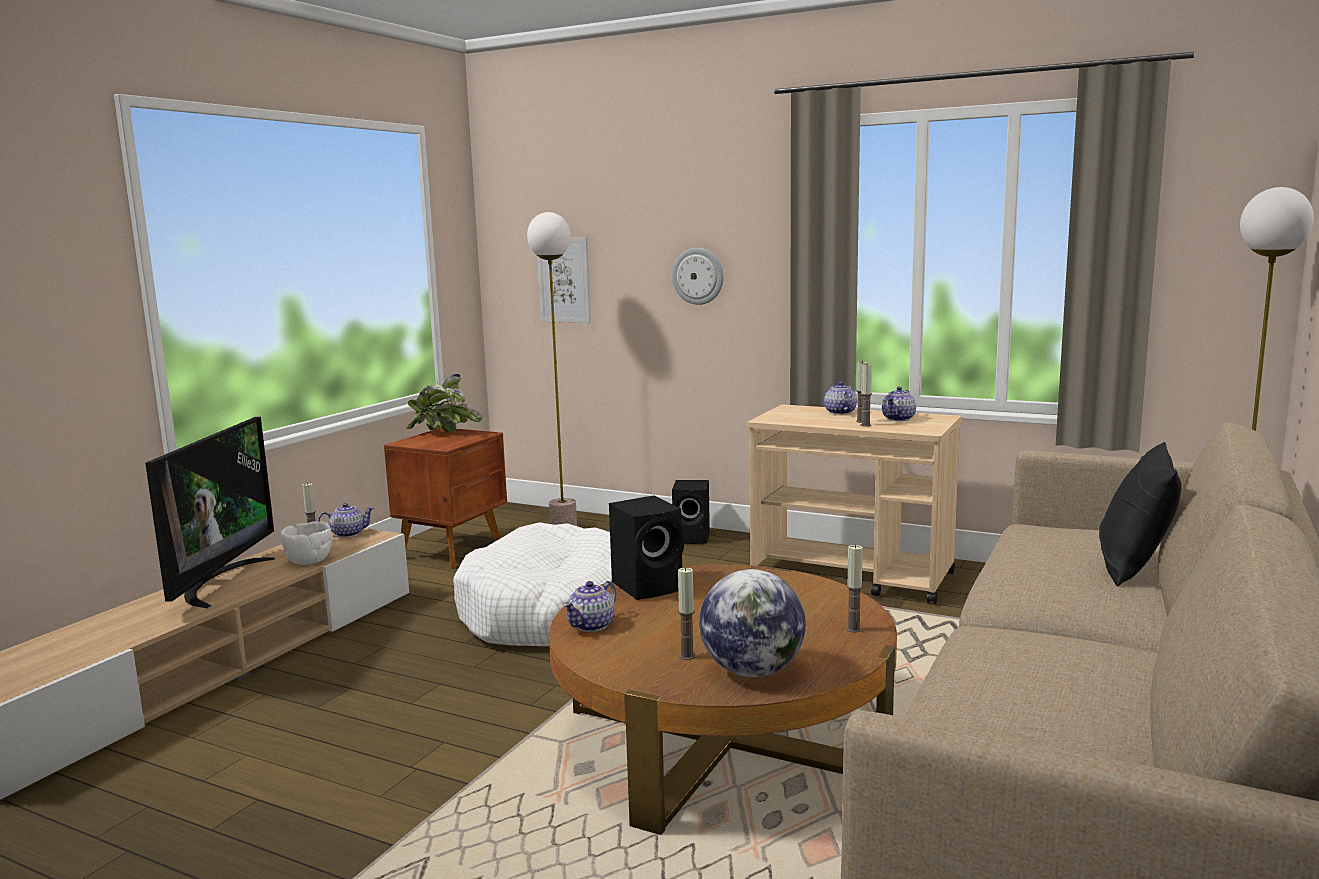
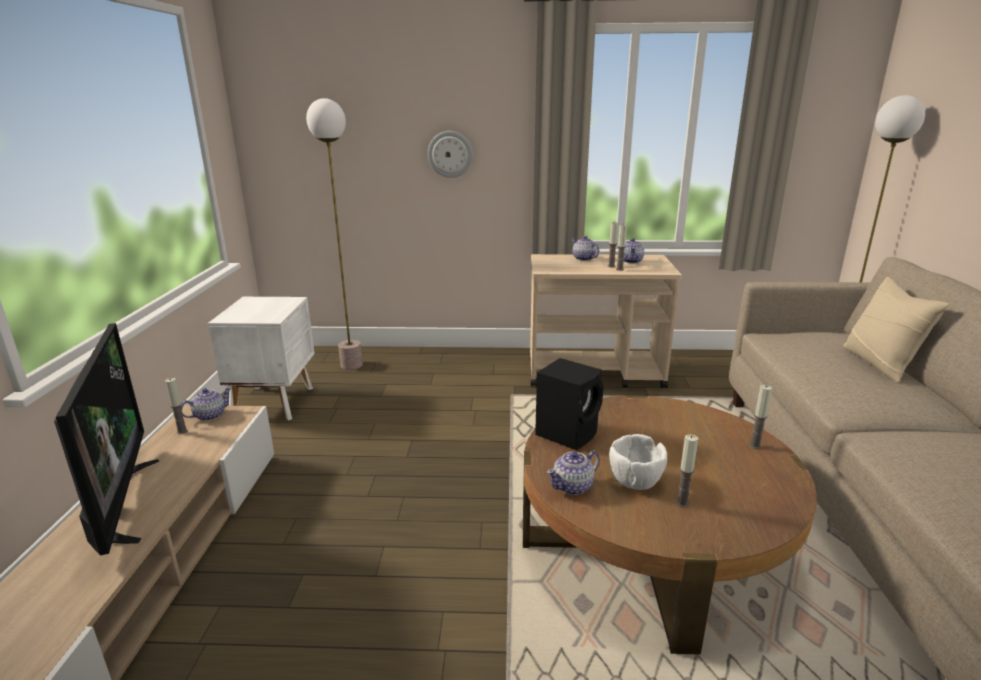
camera: 25 degrees left, 10 degrees up
(308, 560) = (197, 455): white bowl -> white bowl (635, 481)
(443, 433) = (252, 303): potted plant -> none
(453, 551) = (274, 402): brown nightstand -> white nightstand
(547, 611) = (409, 448): white dog bed -> none
(564, 280) = (324, 158): picture -> none
(592, 625) = (573, 486): teapot -> teapot turned 45 degrees clockwise
(693, 538) = (458, 358): black speaker -> none
(752, 671) = (744, 507): globe -> none
(1133, 566) = (879, 363): black pillow -> beige pillow

